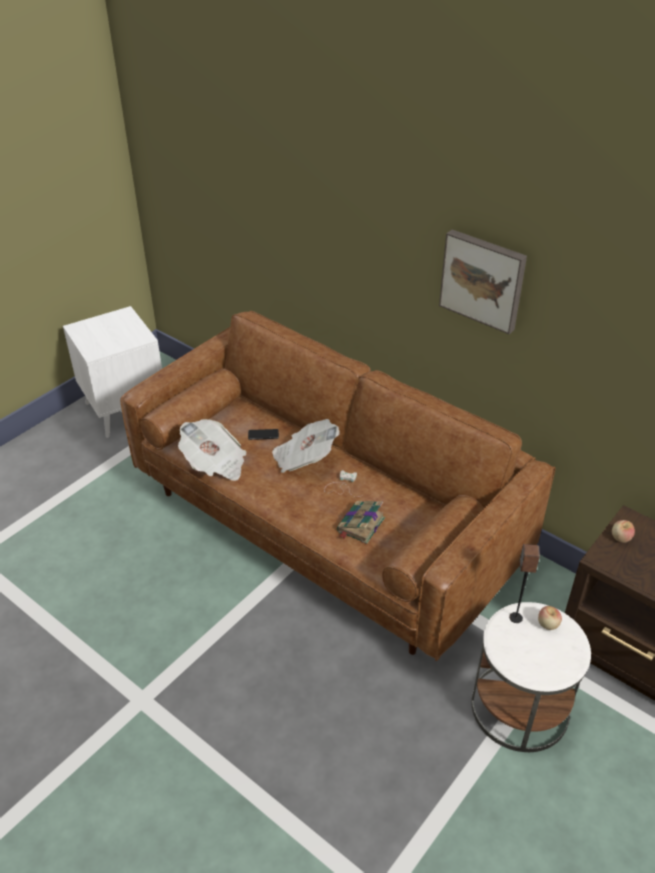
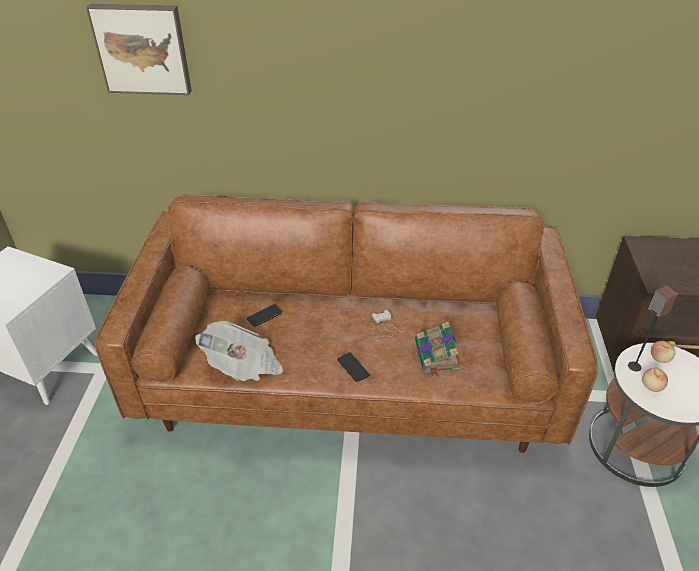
camera: 35 degrees left, 0 degrees up
(288, 502) = (353, 367): none -> phone
(304, 458) = (326, 320): newspaper -> none
(483, 280) = (466, 66): picture -> picture (142, 49)
(620, 538) = (651, 261): apple -> apple (651, 387)

